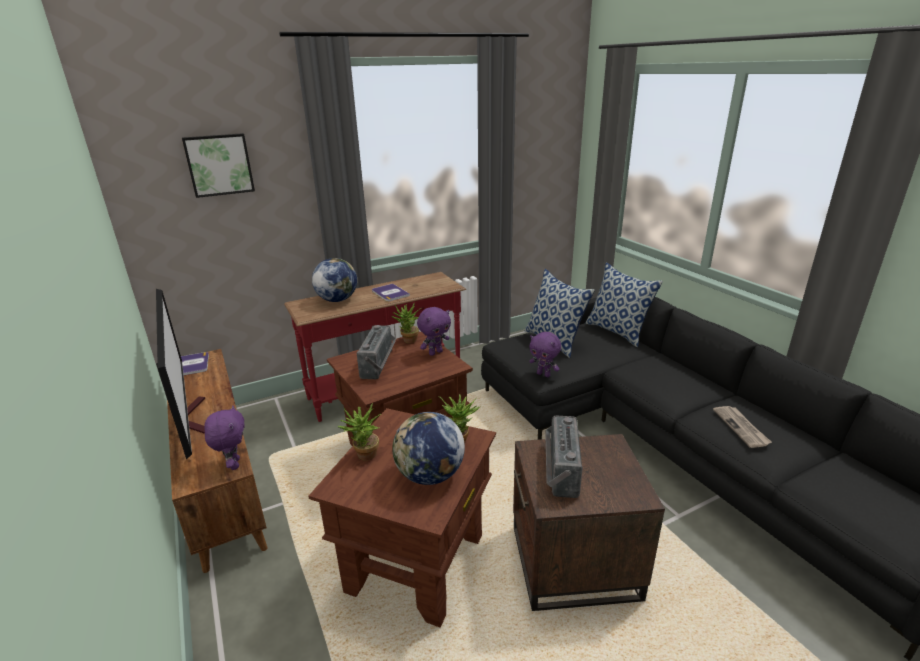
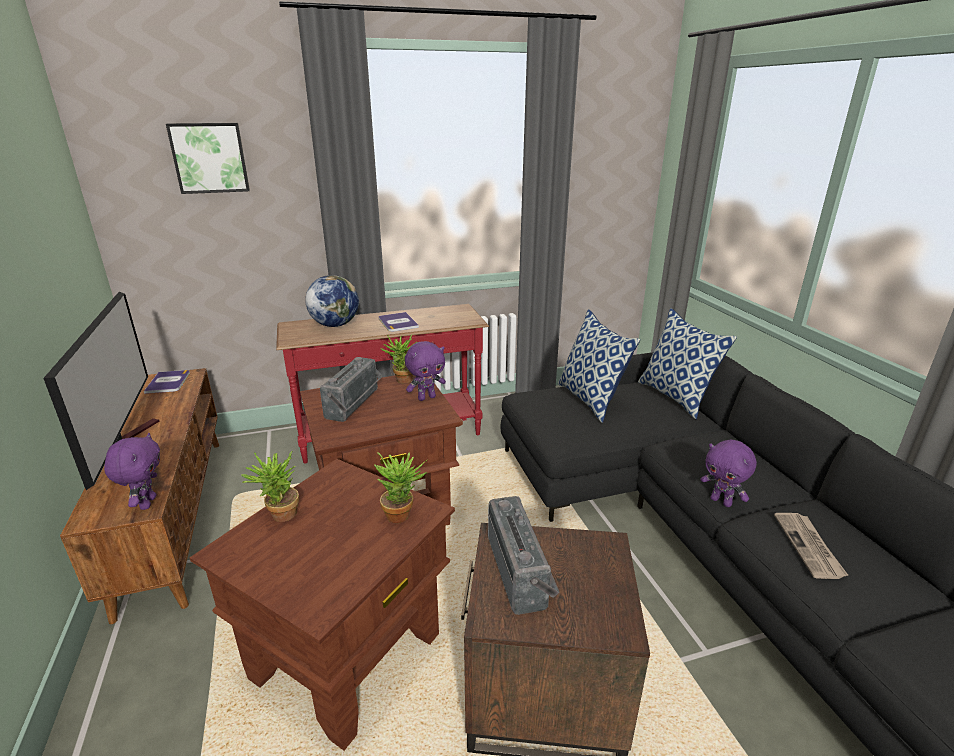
camera: 10 degrees right, 0 degrees up
(430, 475) = (345, 554): globe -> none
(544, 374) = (563, 440): purple plush toy -> purple plush toy (721, 501)
(559, 469) = (522, 571): radio -> radio turned 150 degrees clockwise

